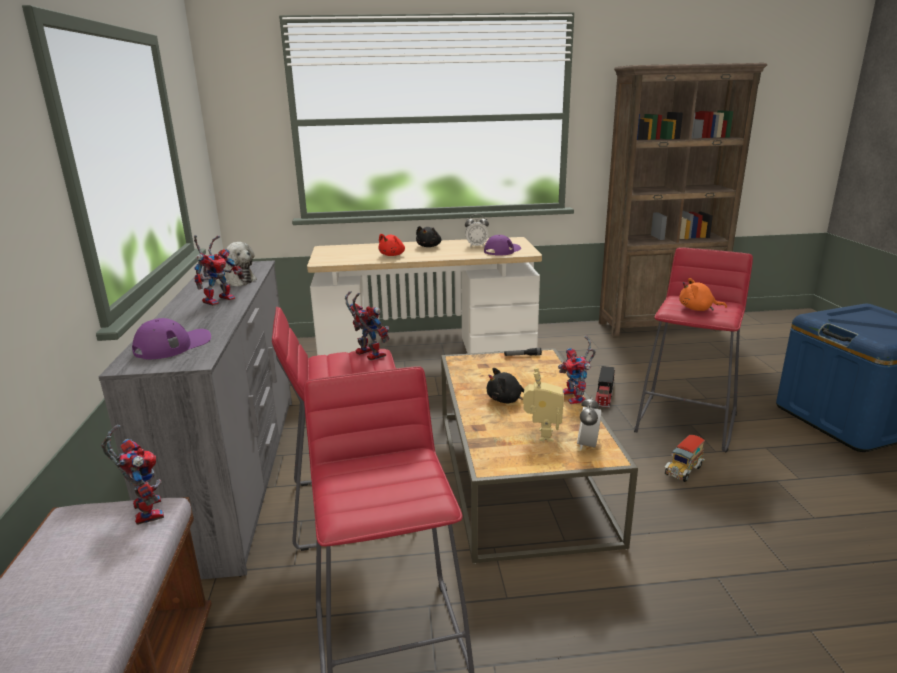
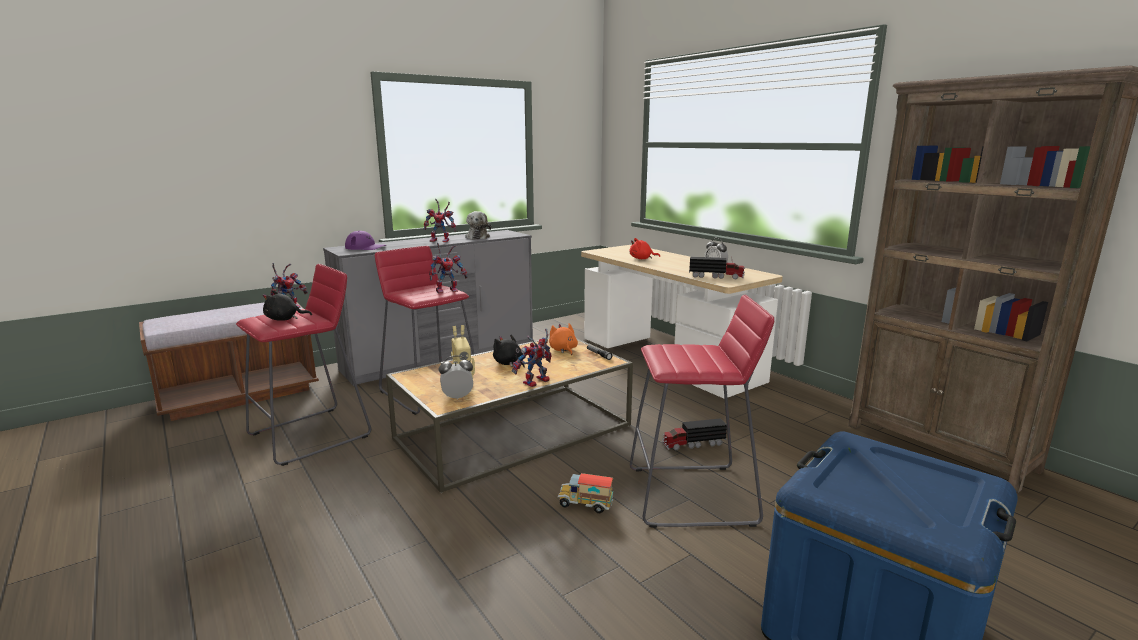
camera: 60 degrees right, 5 degrees down
(366, 354) = (448, 290): toy robot -> toy robot turned 45 degrees clockwise
(429, 246) = (685, 261): black plush toy -> black plush toy (284, 319)
(502, 250) = (716, 276): purple cap -> toy truck
(697, 309) = (678, 355): orange plush toy -> orange plush toy (563, 350)

